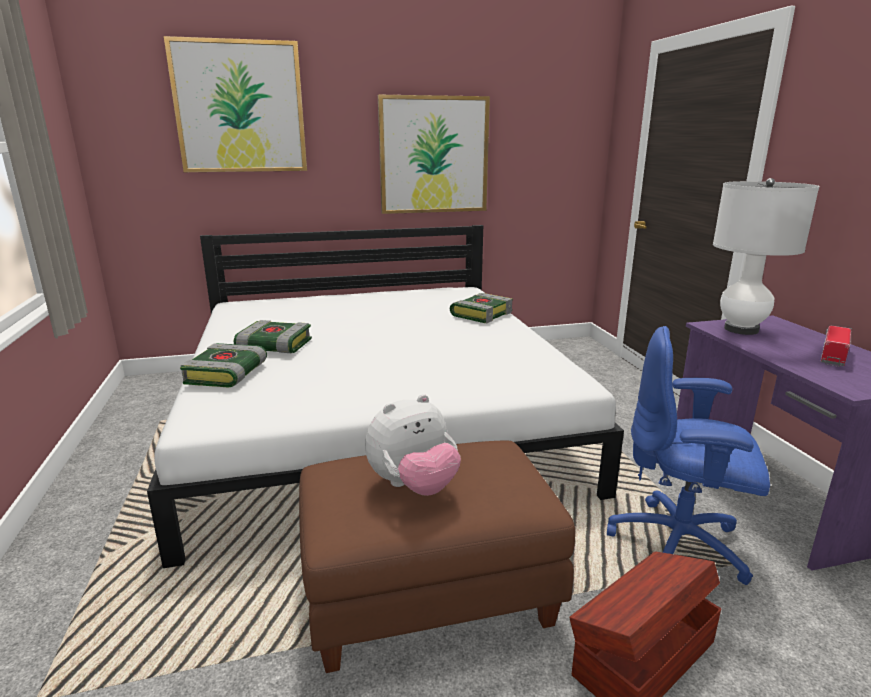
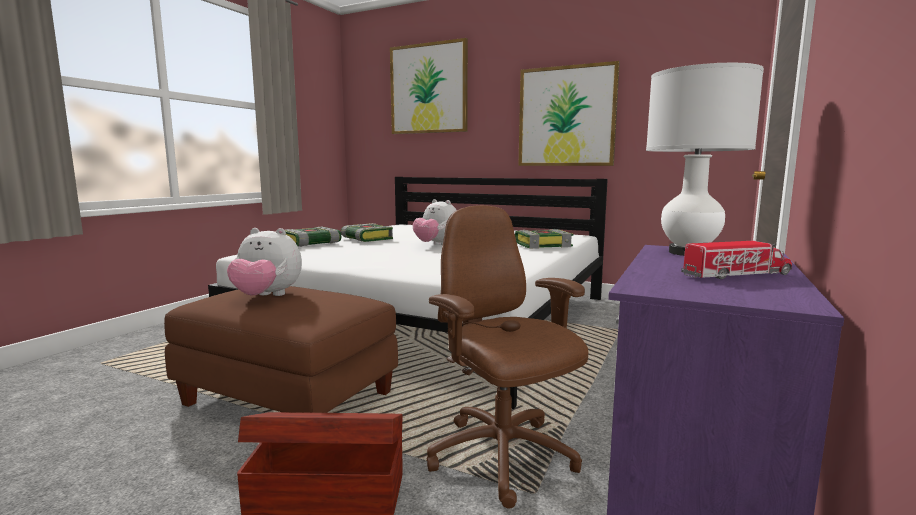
camera: 40 degrees right, 10 degrees down
(387, 338) = (436, 245): none -> plush toy
(679, 546) = (503, 458): blue office chair -> brown office chair

